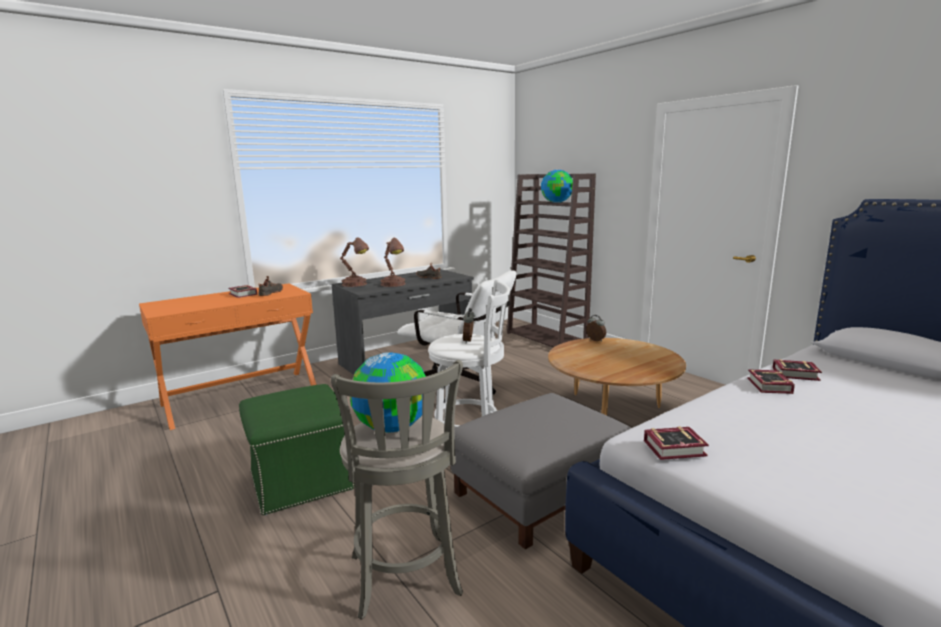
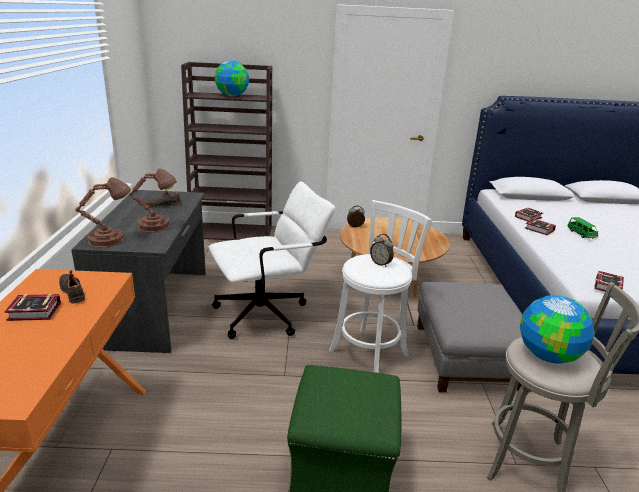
camera: 55 degrees left, 10 degrees up
(833, 410) = (581, 234): none -> green toy car

